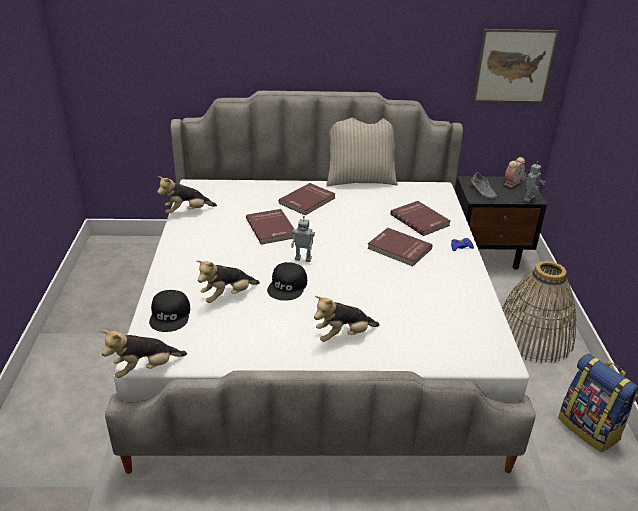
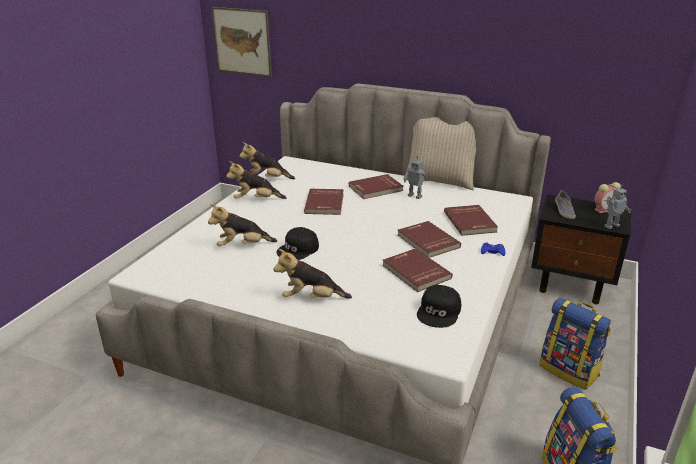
camera: 25 degrees right, 5 degrees down
(145, 369) = (133, 282): plush toy -> plush toy (256, 200)
(171, 315) = (186, 250): black cap -> black cap (439, 312)
(303, 258) = (331, 231): toy robot -> toy robot (415, 196)
(413, 284) = (415, 272): none -> red book
(514, 66) = (615, 82): picture -> picture (242, 41)
(533, 336) = (569, 370): basket -> backpack

